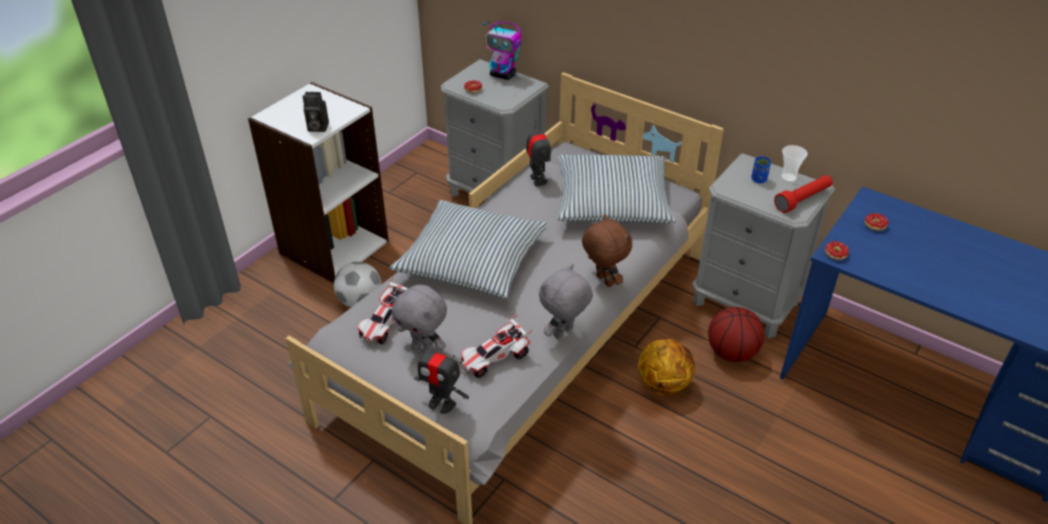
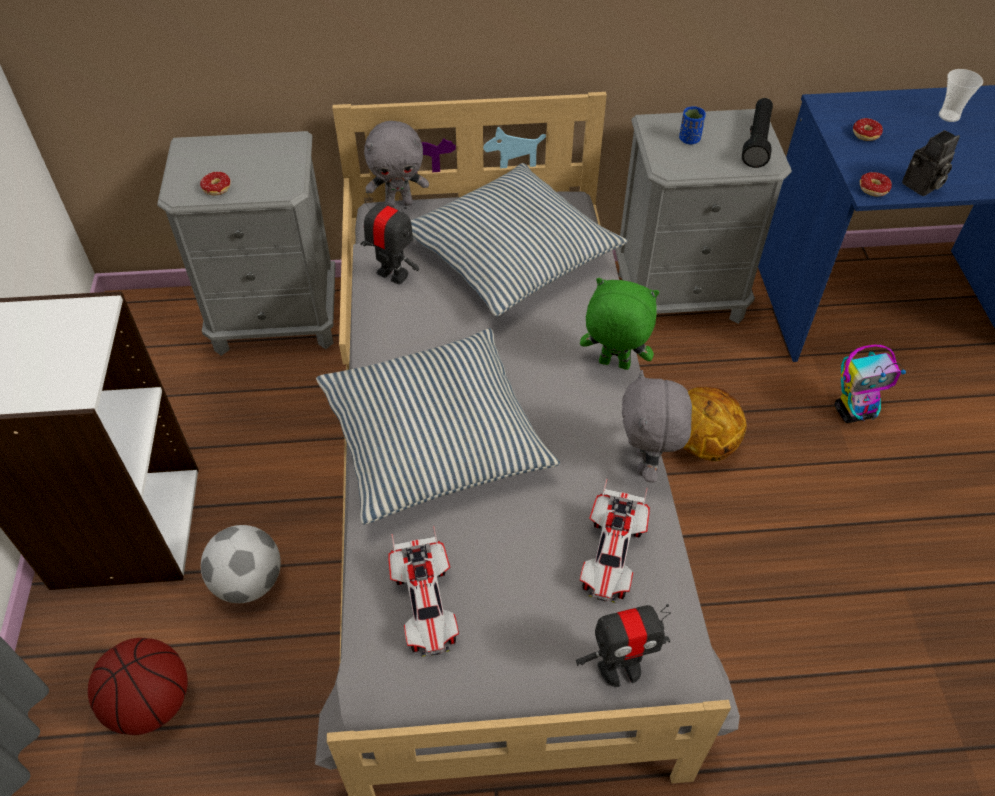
camera: 40 degrees left, 10 degrees up
(316, 127) = (69, 374): camera -> camera (921, 186)
(423, 349) = (514, 608): grey plush toy -> grey plush toy (399, 202)
(503, 75) = (236, 147): toy robot -> toy robot (854, 412)
(603, 281) = (613, 365): brown plush toy -> green plush toy
(731, 352) = (723, 362): basketball -> basketball (150, 703)
(788, 177) = (714, 121): cup -> cup (949, 116)
(803, 200) = (757, 141): red flashlight -> black flashlight

